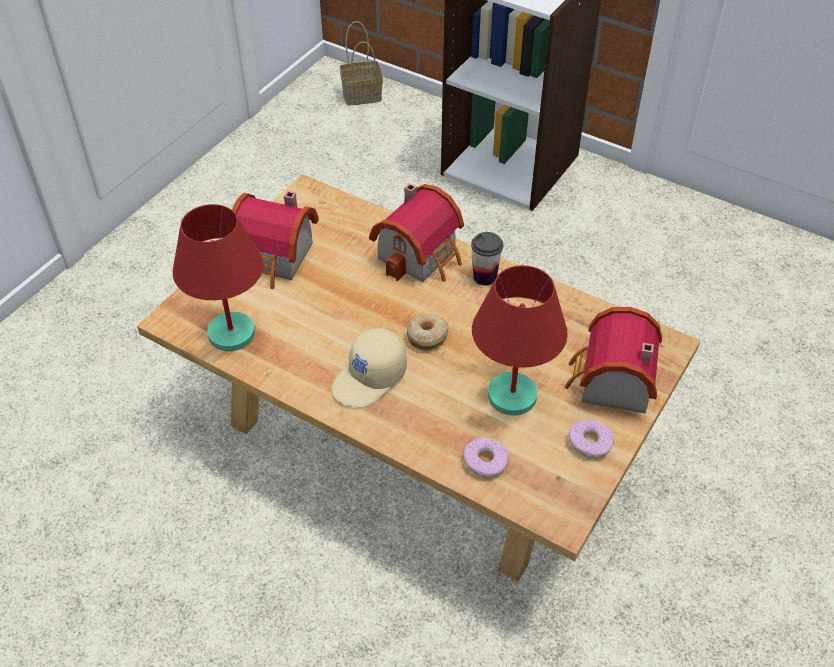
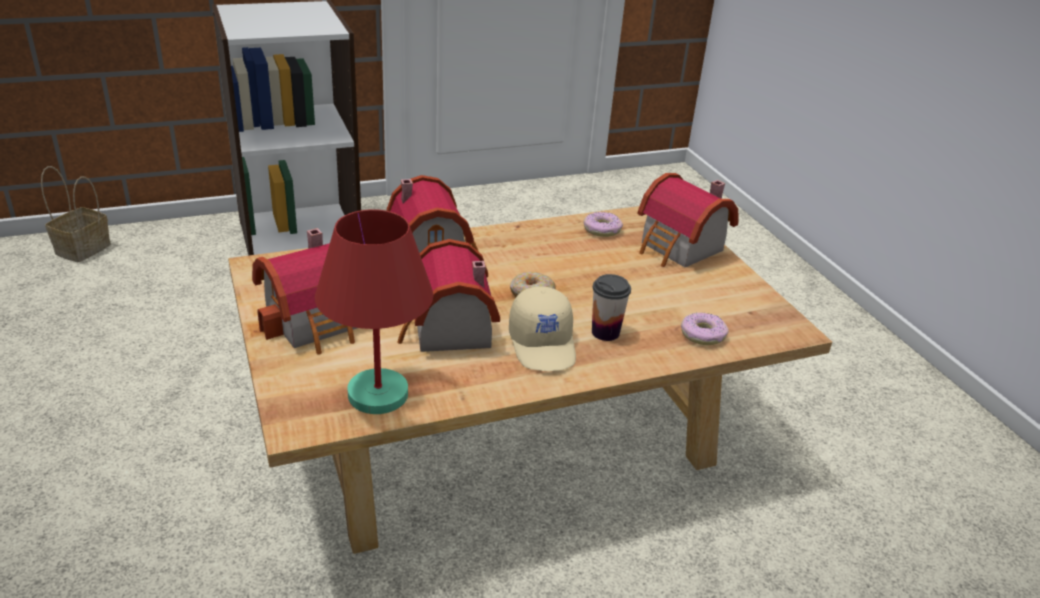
camera: 55 degrees left, 15 degrees down
(332, 321) = (446, 331): none -> toy house
(485, 277) = (501, 240): cup -> cup (605, 332)
(511, 396) = (645, 291): red table lamp -> none
(590, 443) = (729, 283): donut -> donut (601, 229)

